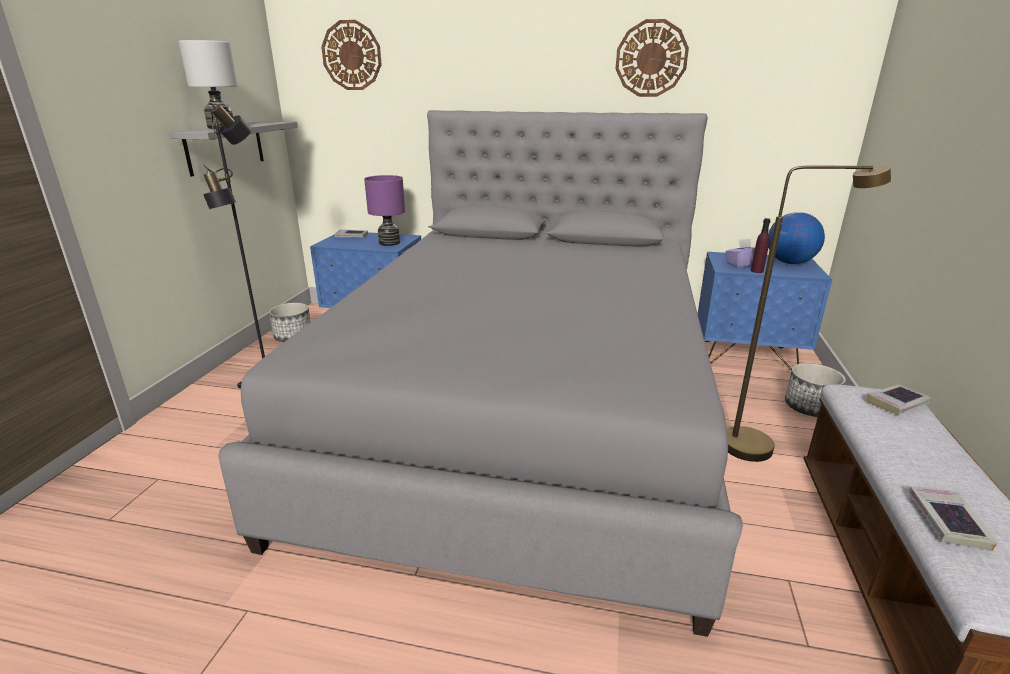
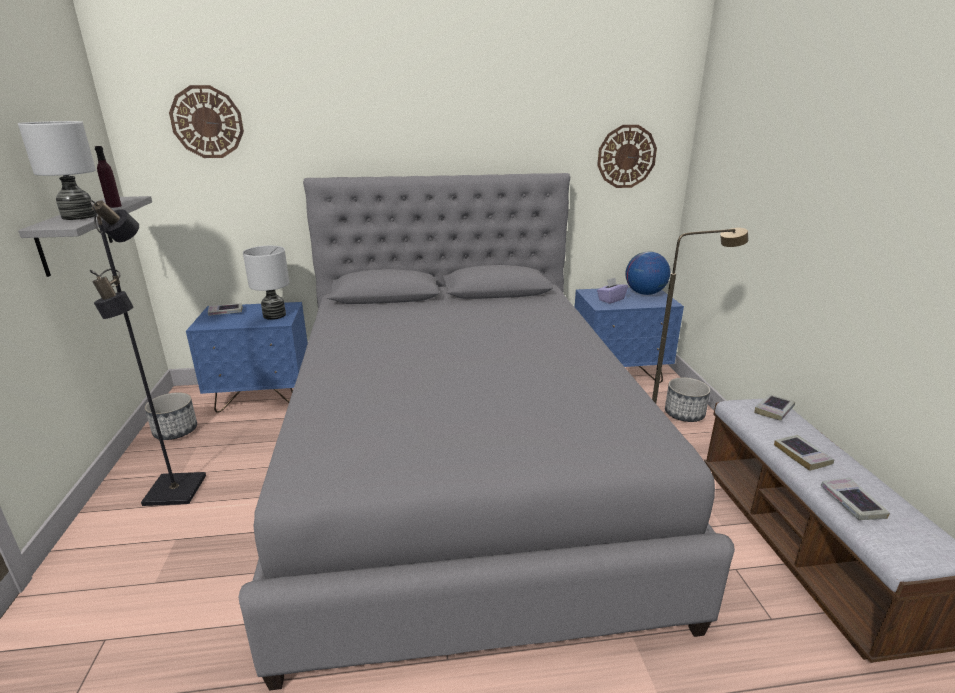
camera: 20 degrees left, 0 degrees up
(389, 243) = (274, 315): purple table lamp -> grey table lamp
(651, 58) = (516, 125): wall clock -> wall clock (626, 156)
(757, 271) = (626, 305): purple bottle -> purple bottle (114, 206)
(905, 456) = (802, 455): none -> book

